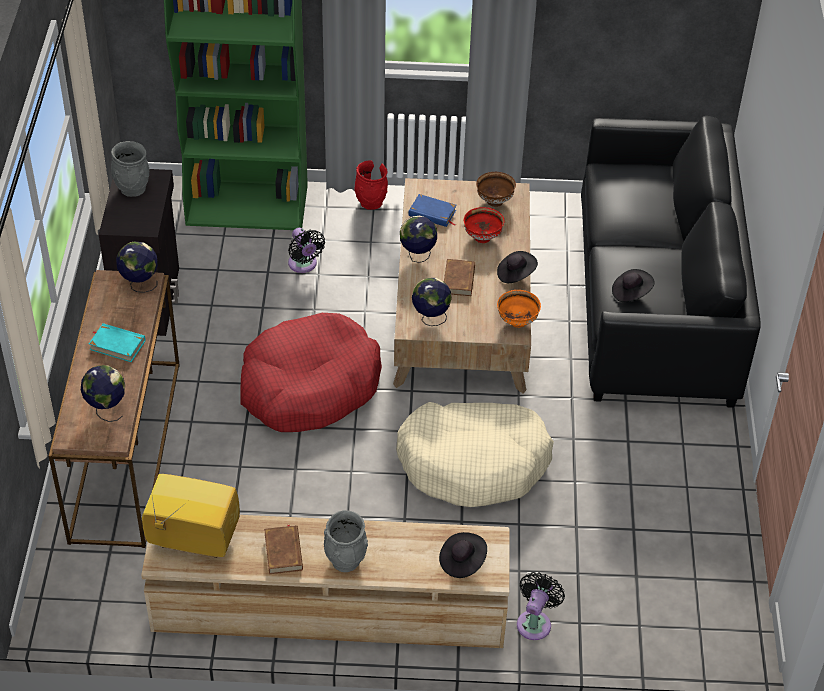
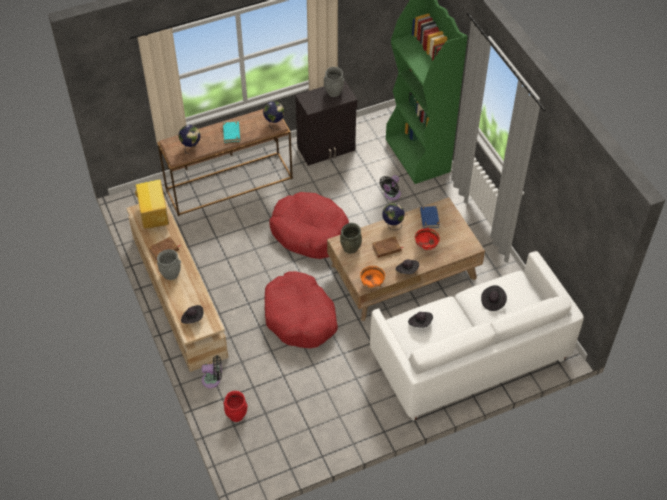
camera: 65 degrees right, 5 degrees up
(370, 202) = (457, 202): red vase -> red vase (236, 414)
(430, 318) = (350, 247): globe -> grey vase
(474, 463) = (300, 317): beige dog bed -> red dog bed
(494, 201) = (458, 240): brown bowl -> none
(636, 206) = (492, 301): none -> black hat
(655, 304) = (469, 357): black sofa -> white sofa

